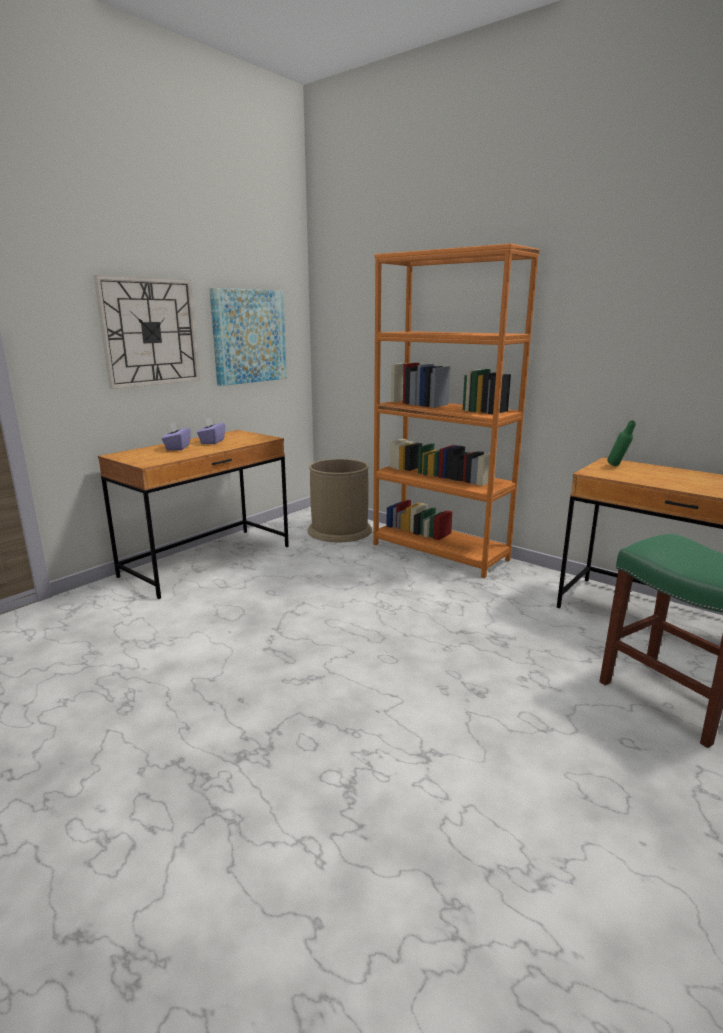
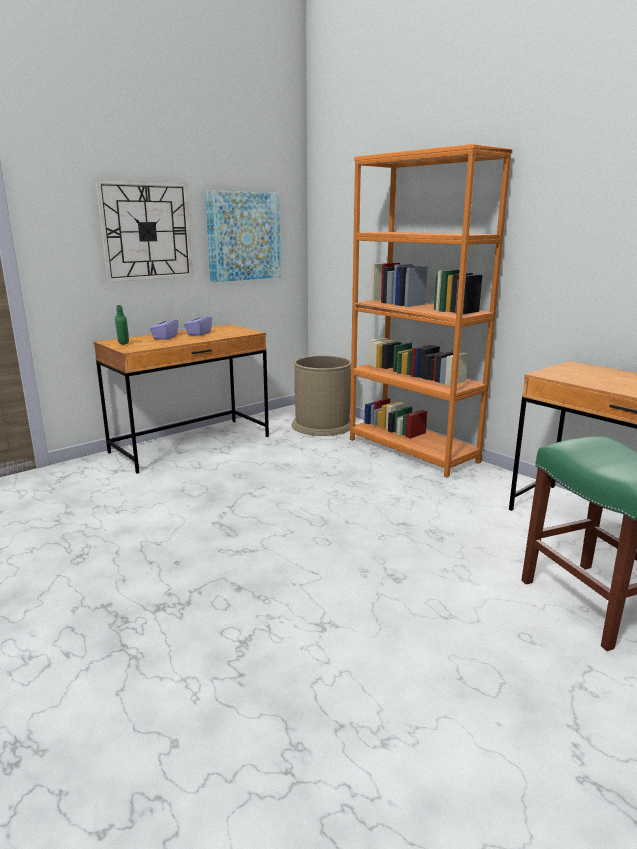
camera: 10 degrees right, 0 degrees up
(618, 466) = (578, 369): green bottle -> green bottle (123, 345)

